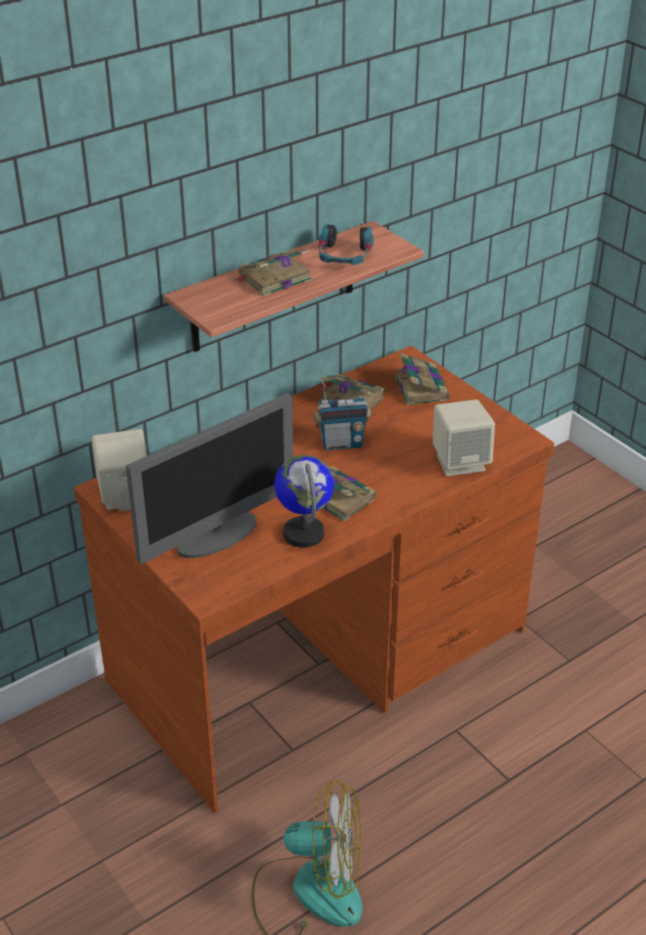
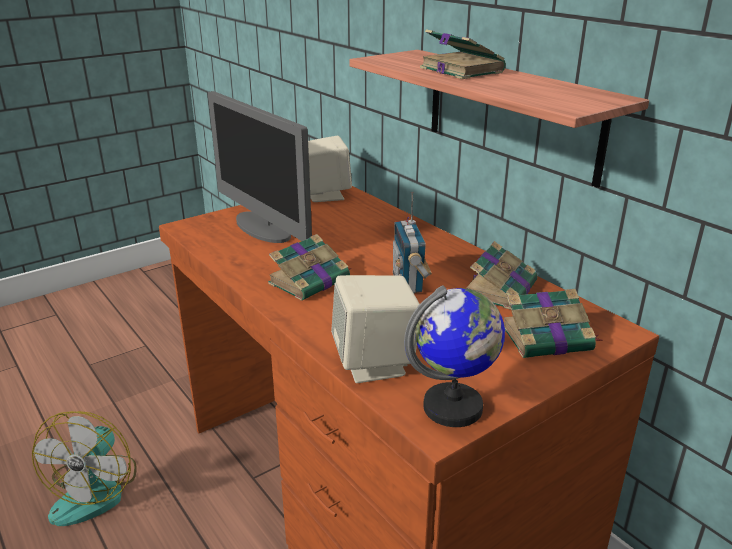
camera: 90 degrees right, 10 degrees down
(304, 533) = (254, 264): globe -> globe (453, 408)
(344, 256) = (529, 88): headphones -> none

